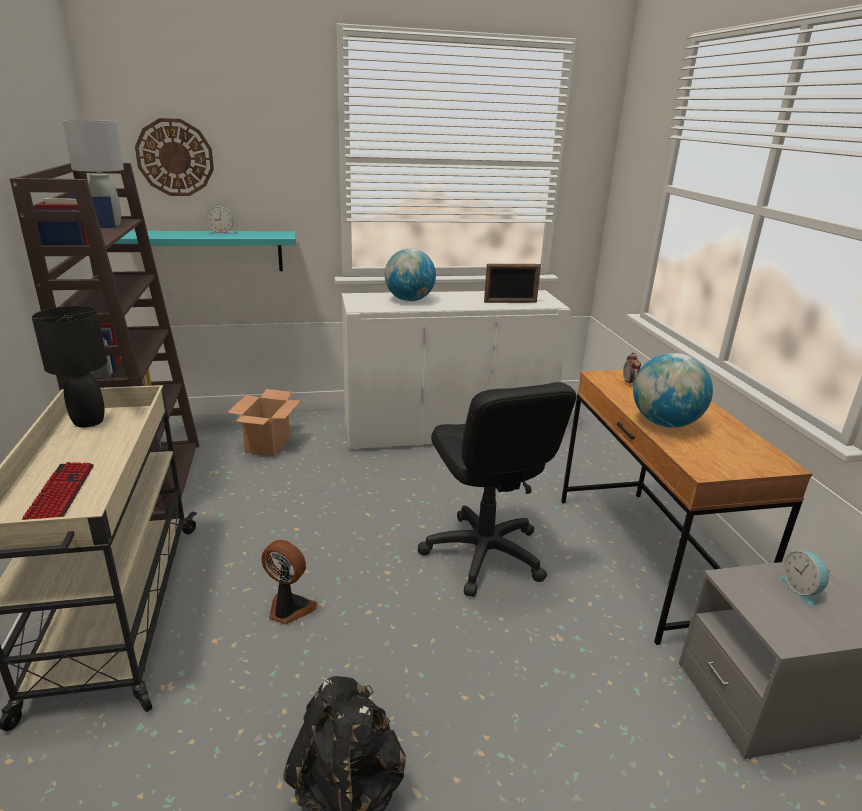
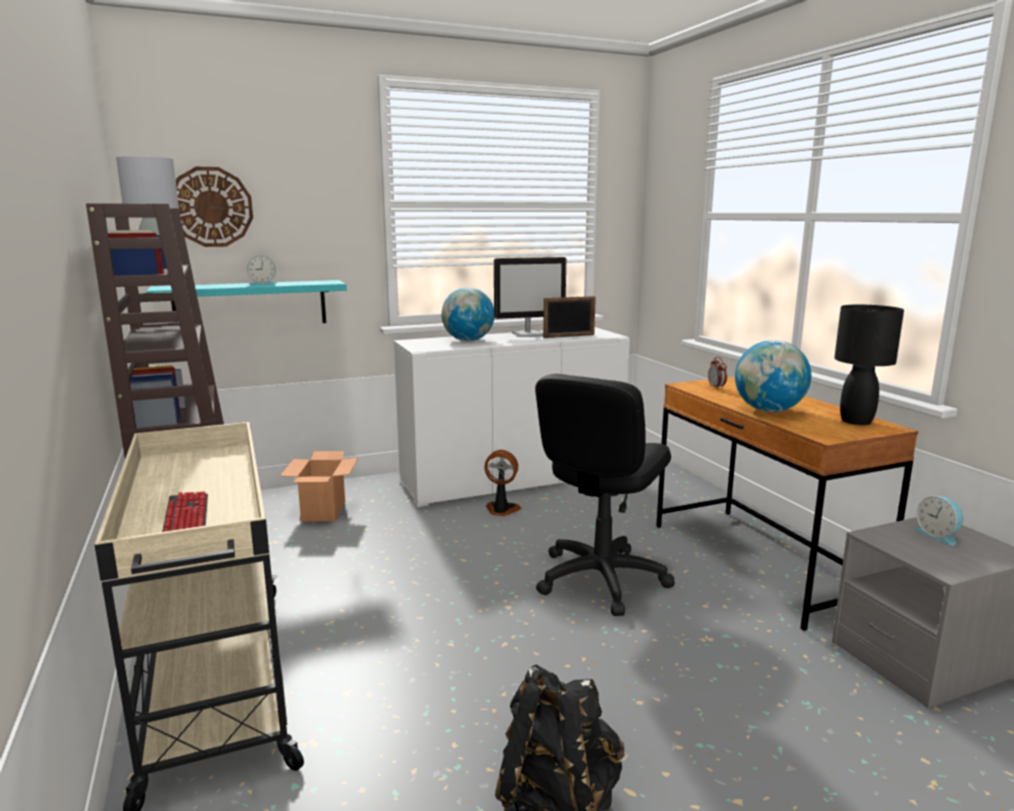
camera: 10 degrees left, 10 degrees down
(88, 422) = (173, 463): black table lamp -> black table lamp (856, 421)
(288, 609) = (416, 654): fan -> fan (501, 510)
(472, 296) = (528, 334): none -> monitor
(483, 554) = (600, 579): black office chair -> black office chair turned 60 degrees clockwise

